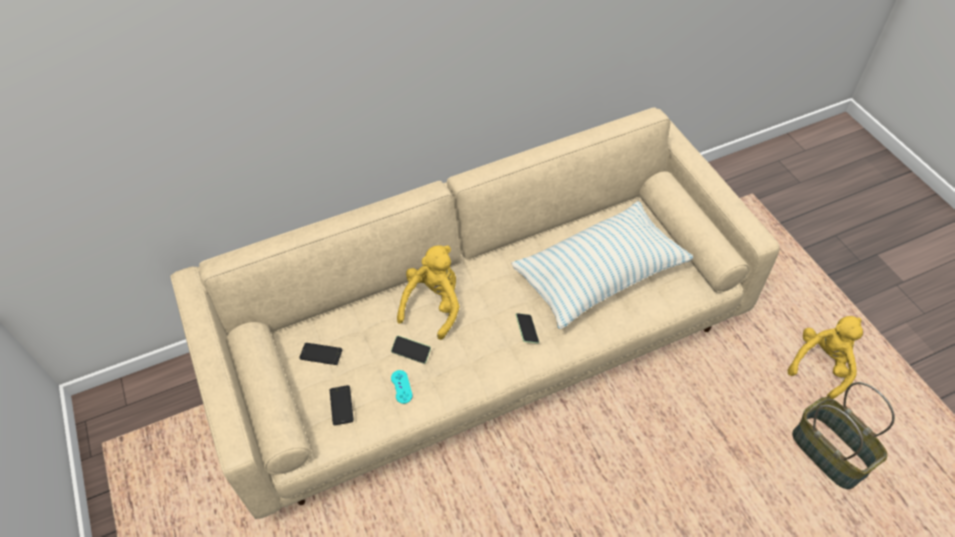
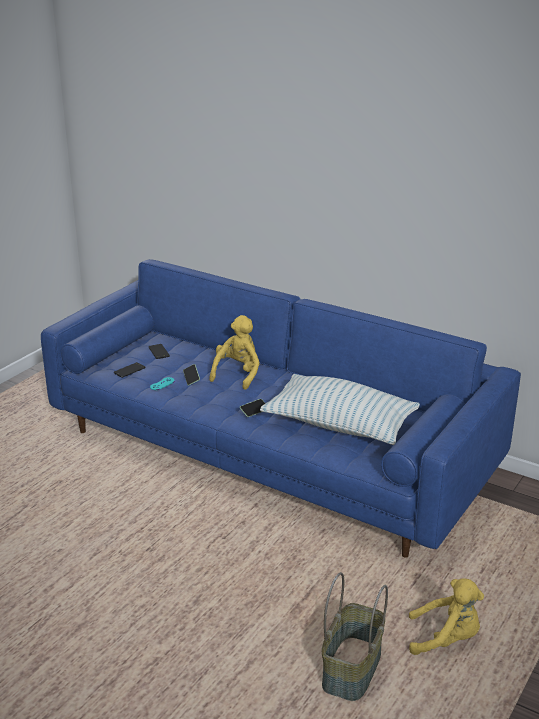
camera: 55 degrees right, 25 degrees down
(434, 305) = (237, 374): yellow plush toy -> yellow plush toy turned 60 degrees counterclockwise
(480, 341) = (269, 452): beige sofa -> blue sofa

